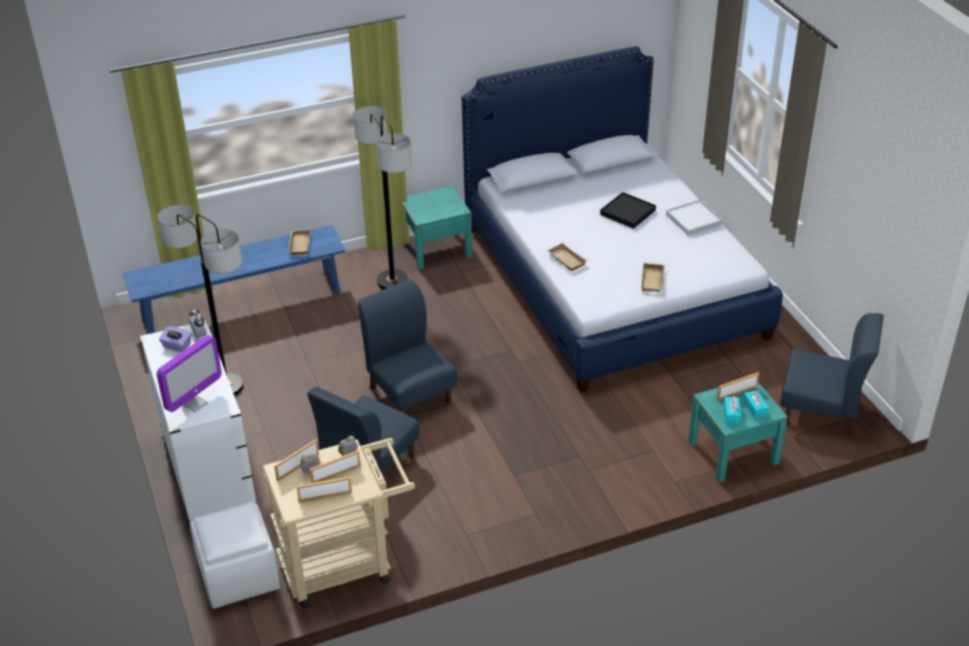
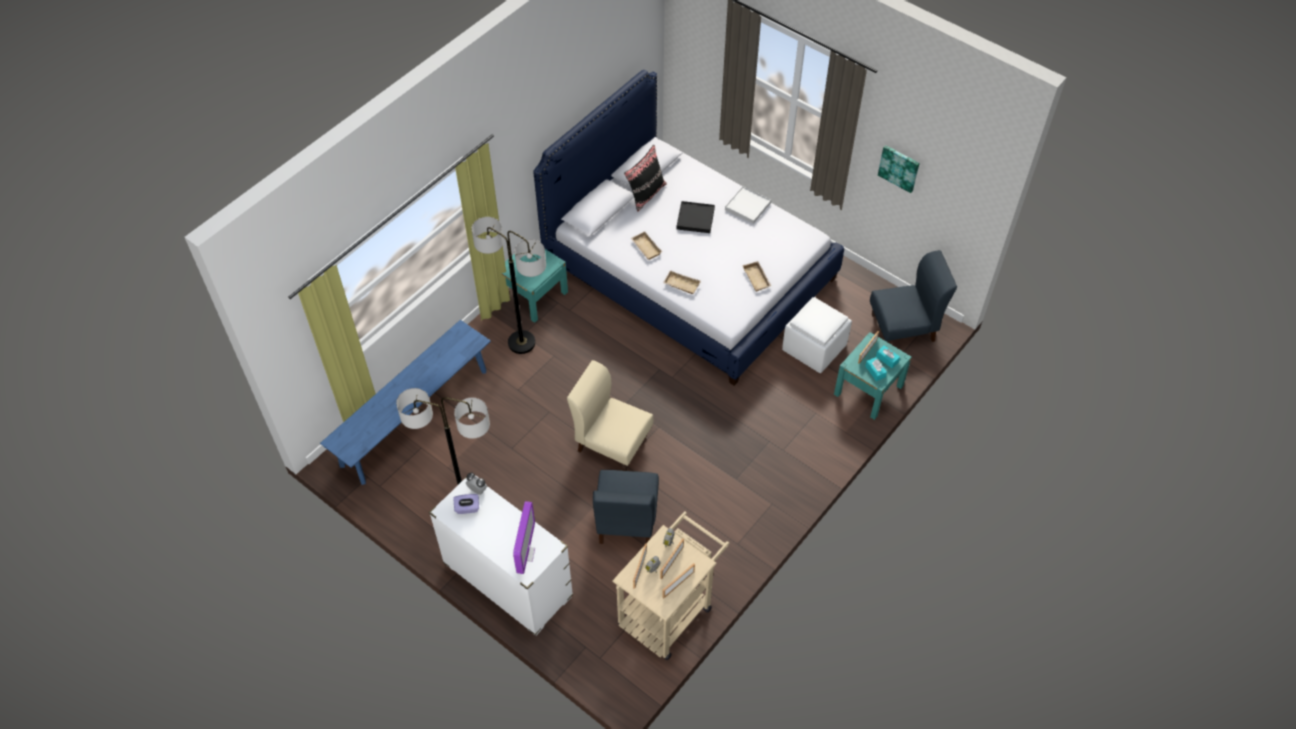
camera: 30 degrees left, 15 degrees up
(239, 575) = (601, 657): white ottoman -> white ottoman (814, 347)
(299, 244) = (448, 351): beige tray -> beige tray (645, 248)
(410, 394) = (612, 443): blue chair -> beige chair
(592, 178) = (646, 194): none -> black pillow
(854, 192) = (899, 168): none -> picture

